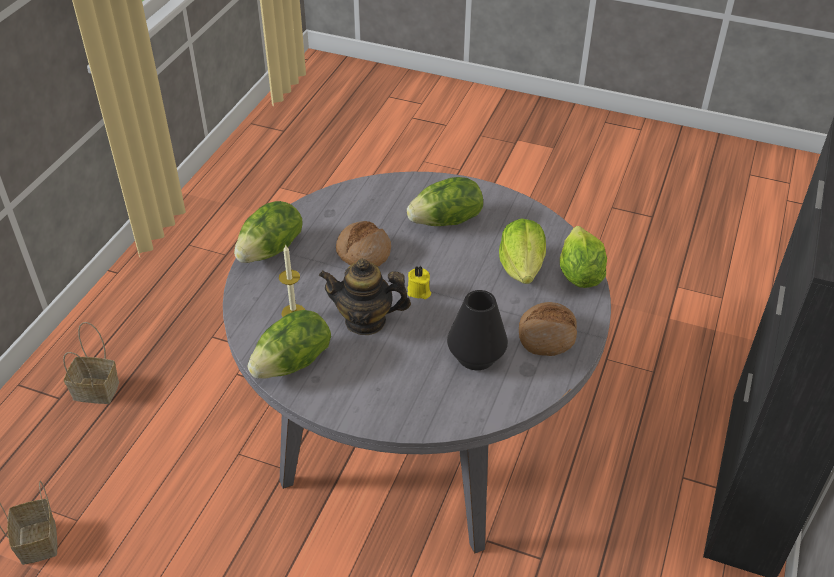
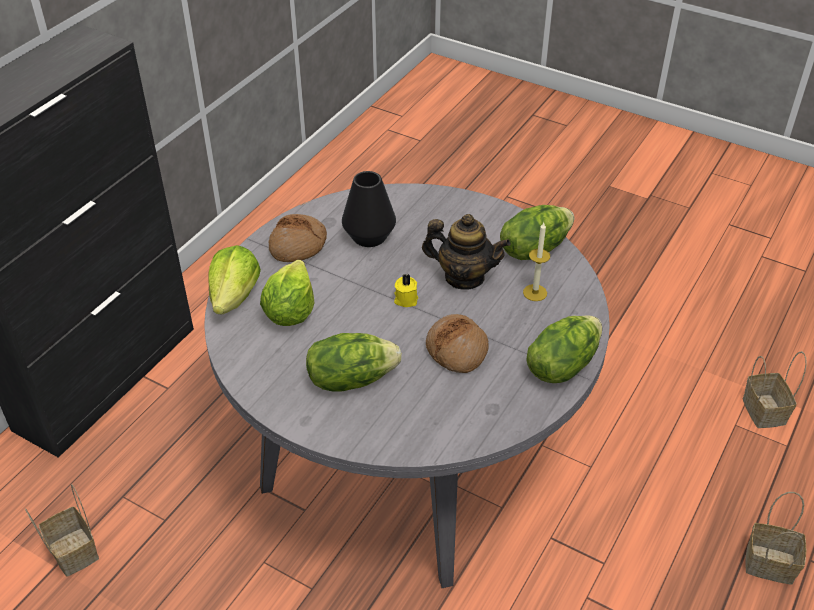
camera: 170 degrees left, 0 degrees up
(663, 329) = (72, 551): none -> basket

